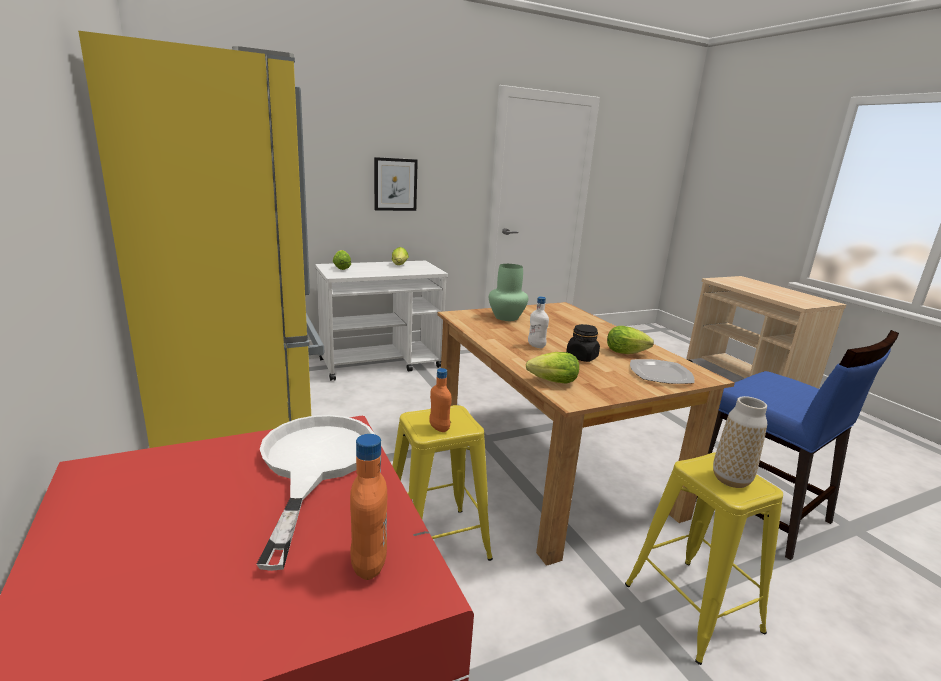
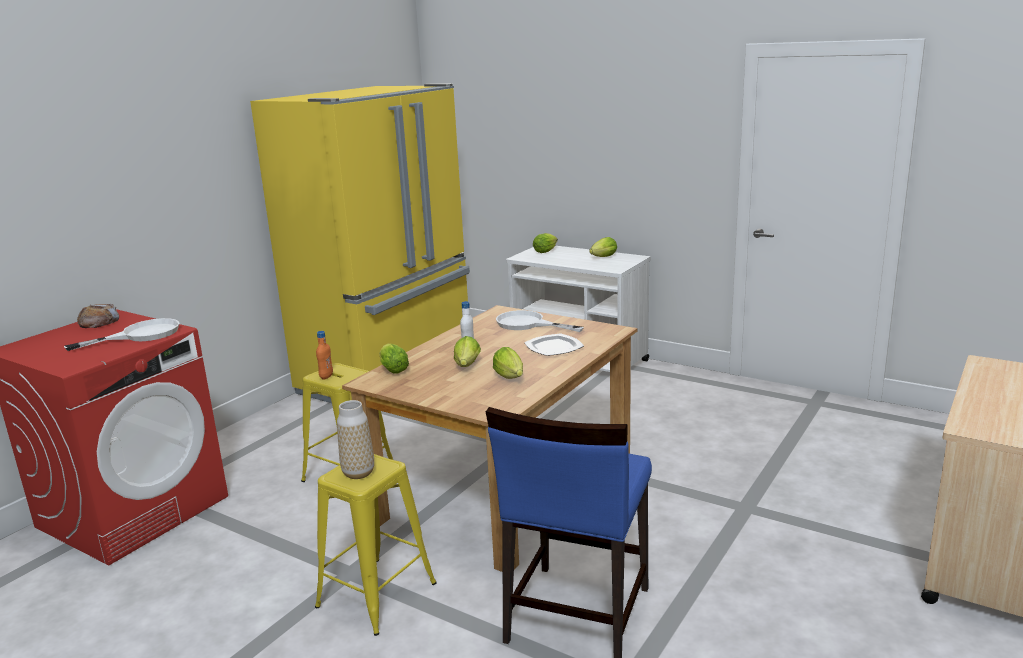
camera: 60 degrees right, 0 degrees up
(112, 496) = (99, 322): none -> bread
(368, 564) = (78, 360): orange bottle -> none
(395, 184) = (618, 167): picture -> none
(506, 317) = (528, 324): green vase -> white frying pan
(581, 357) = (467, 366): black jar -> lettuce
(659, 374) = (472, 397): plate -> plate (554, 347)

